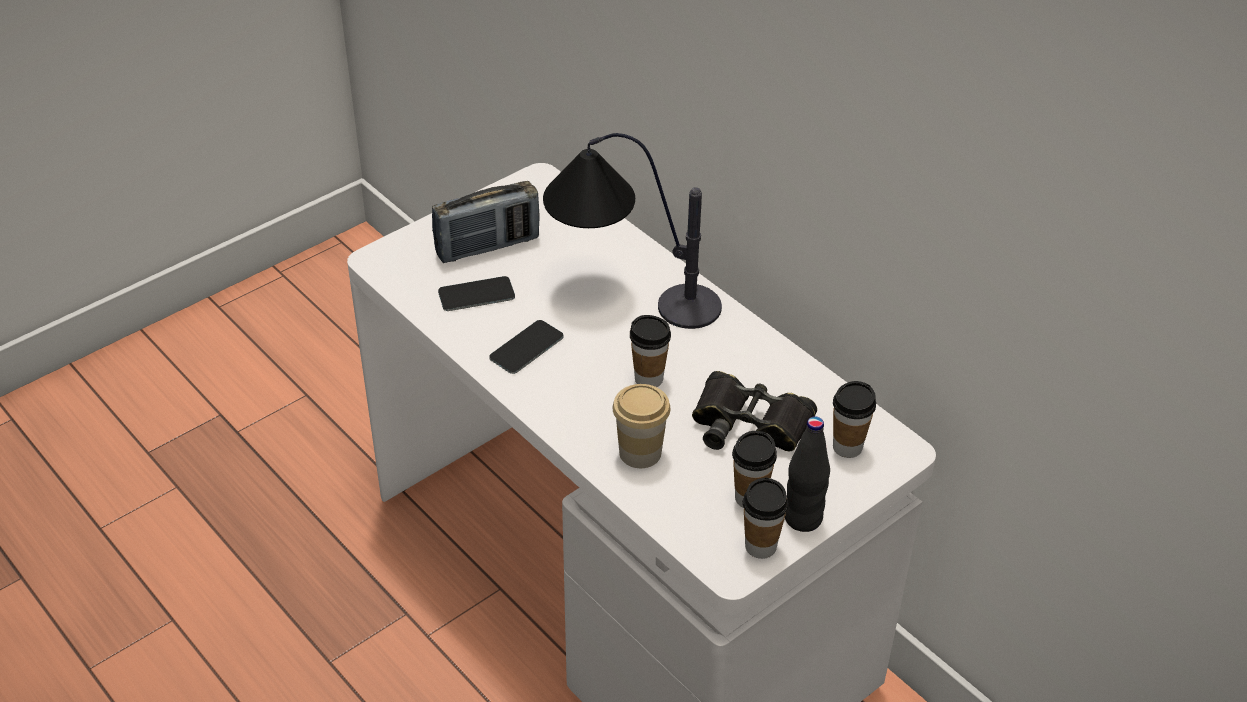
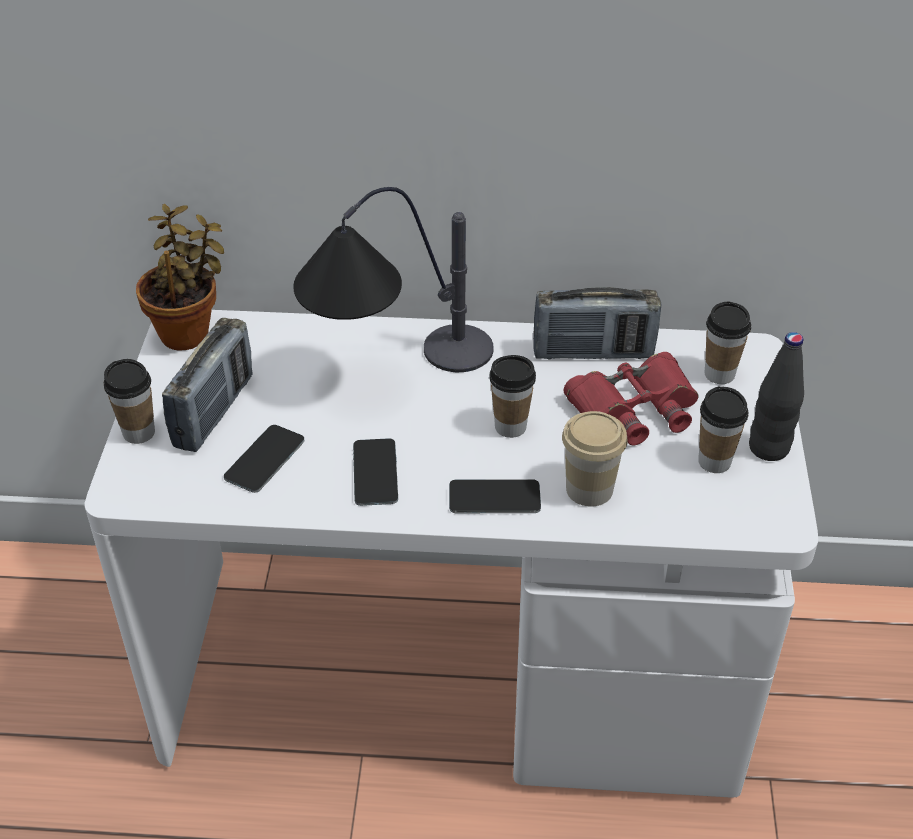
camera: 45 degrees left, 0 degrees up
(539, 186) = (189, 332): none -> potted plant
(574, 414) = (494, 497): none -> phone
(749, 426) = (634, 408): black binoculars -> red binoculars
(760, 546) = (774, 491): cup -> cup (139, 432)
(778, 370) = (593, 352): none -> radio

